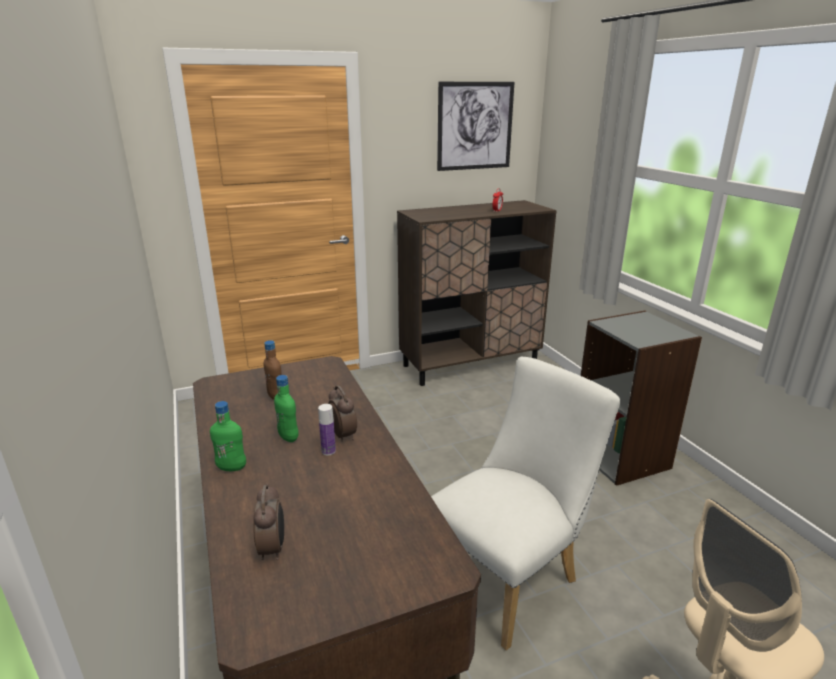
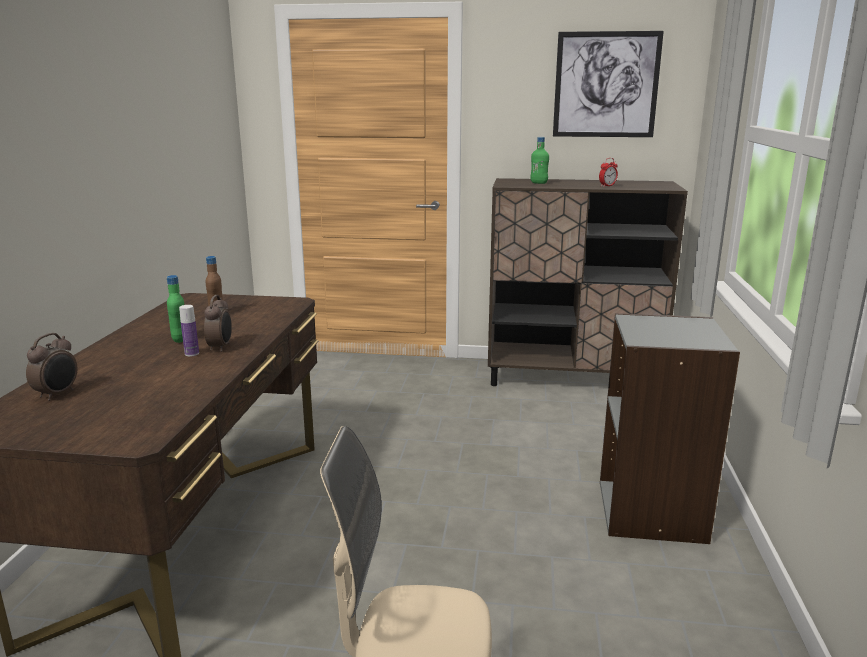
camera: 30 degrees right, 5 degrees down
(231, 467) = (113, 346): green bottle -> green bottle (538, 183)
(510, 576) = (385, 569): white chair -> none

